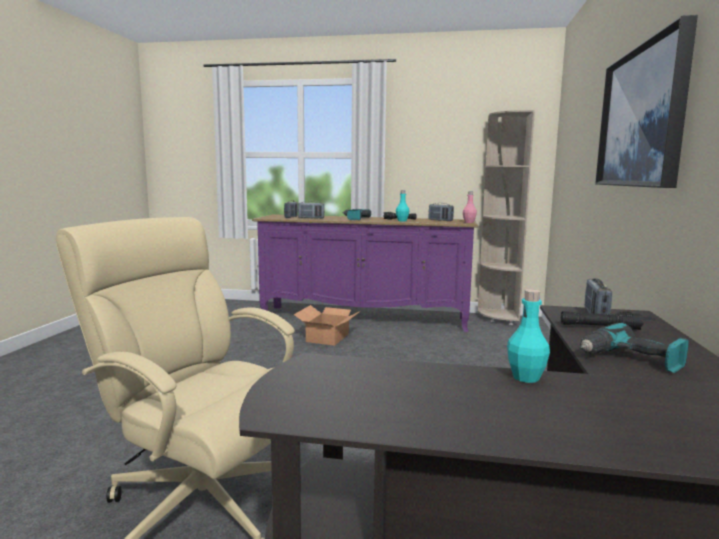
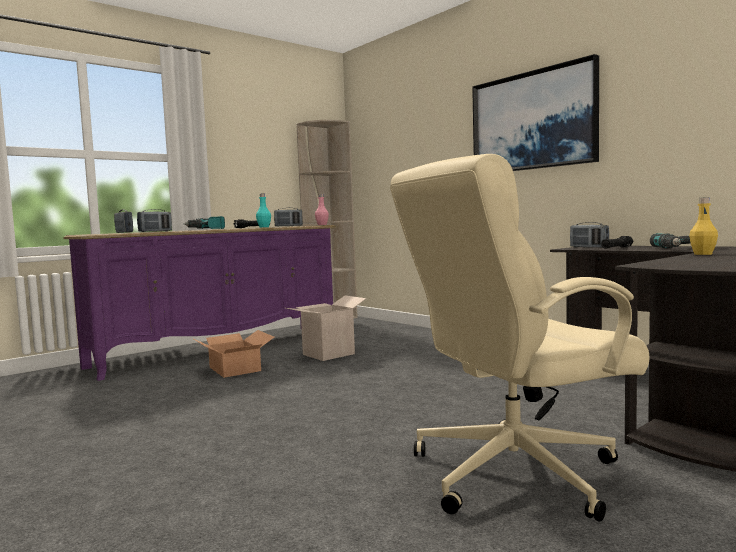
camera: 50 degrees left, 5 degrees down
(408, 349) = (328, 354): none -> cardboard box
(525, 377) = (703, 254): turquoise bottle -> yellow bottle

